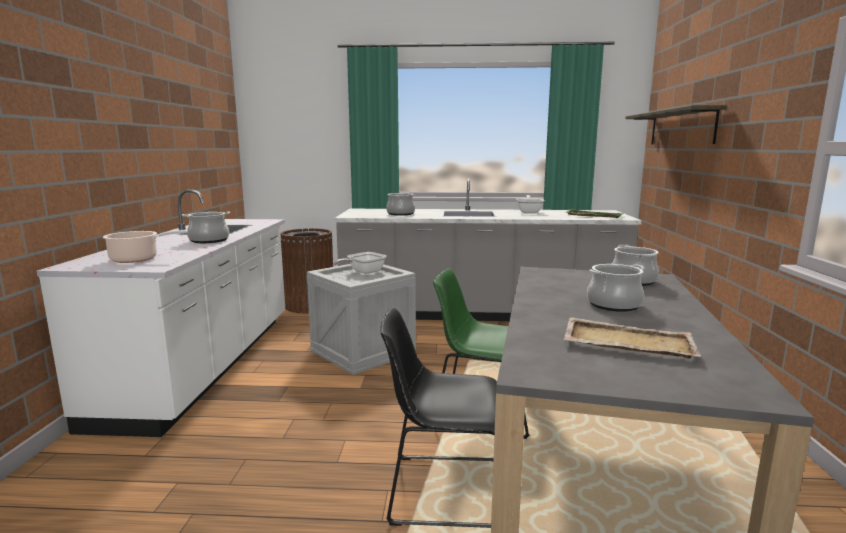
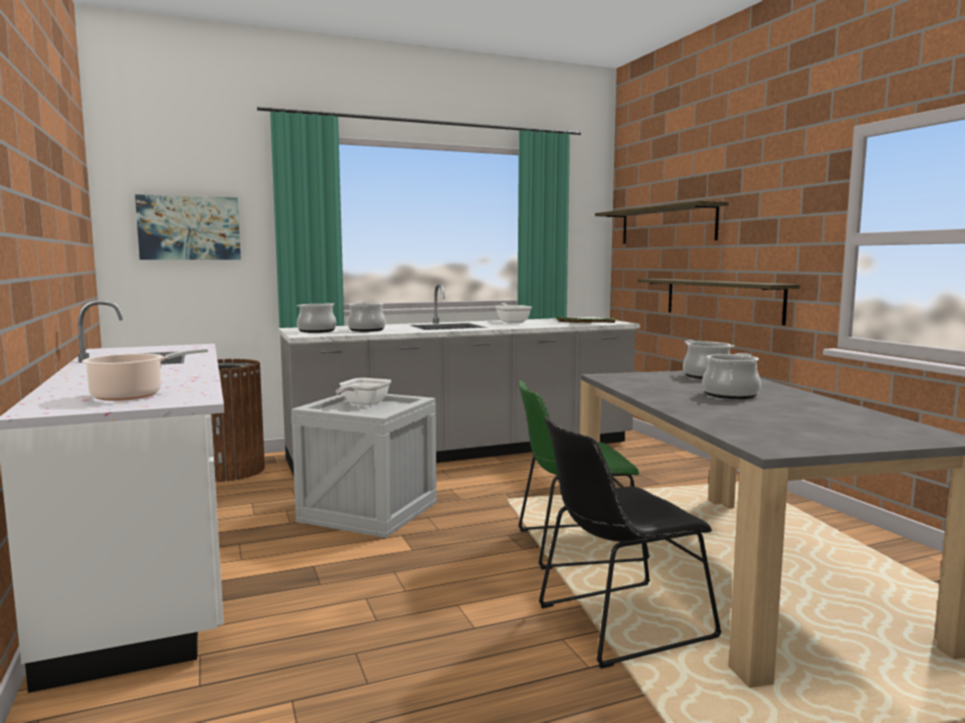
camera: 25 degrees left, 5 degrees down
(209, 240) = (176, 370): cooking pot -> cooking pot (316, 331)
(296, 136) = (189, 228): none -> picture
(626, 341) = (795, 418): beige tray -> none
(712, 203) = (721, 299): none -> shelf

